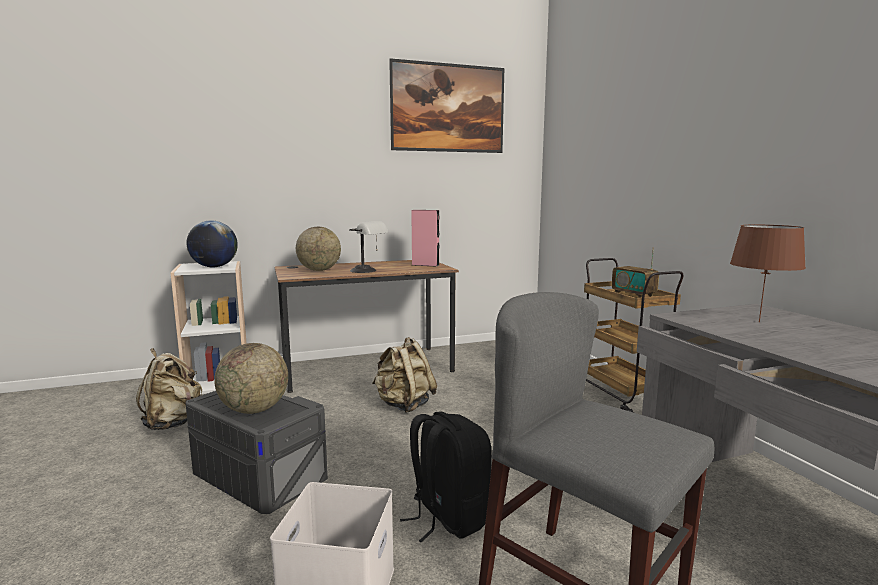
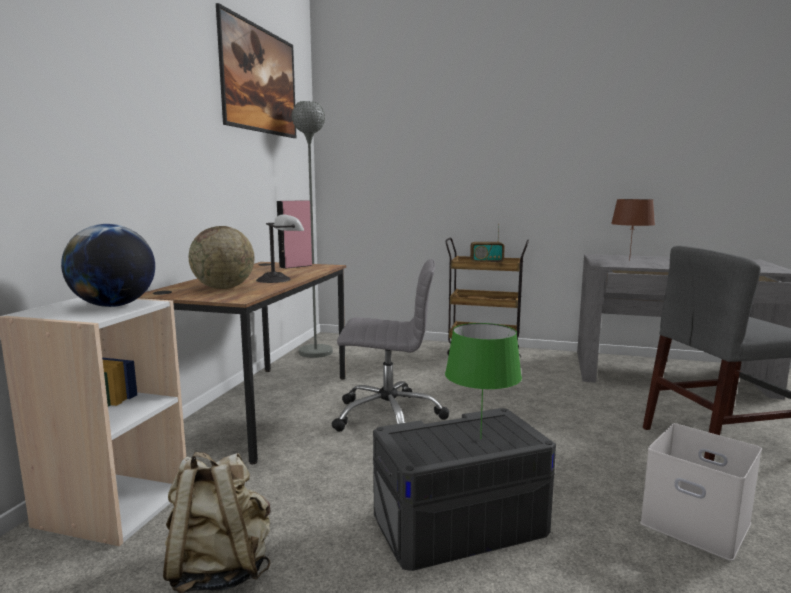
camera: 55 degrees left, 0 degrees up
(254, 410) = (481, 438): globe -> green table lamp
(404, 405) = (389, 416): beige backpack -> grey office chair
(448, 517) = (608, 454): black backpack -> none
(488, 348) = (316, 352): none -> grey floor lamp

